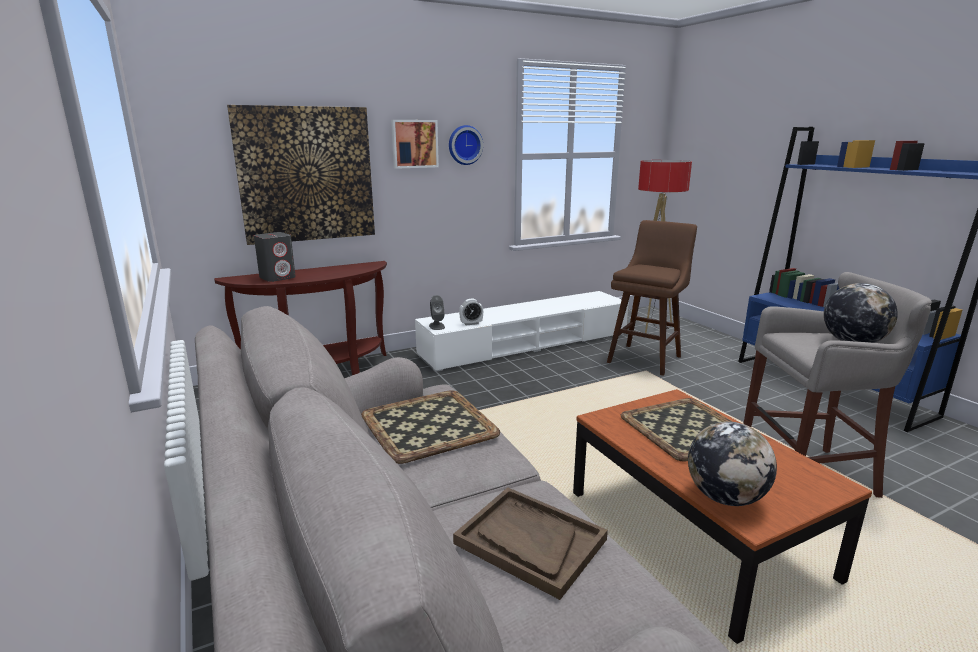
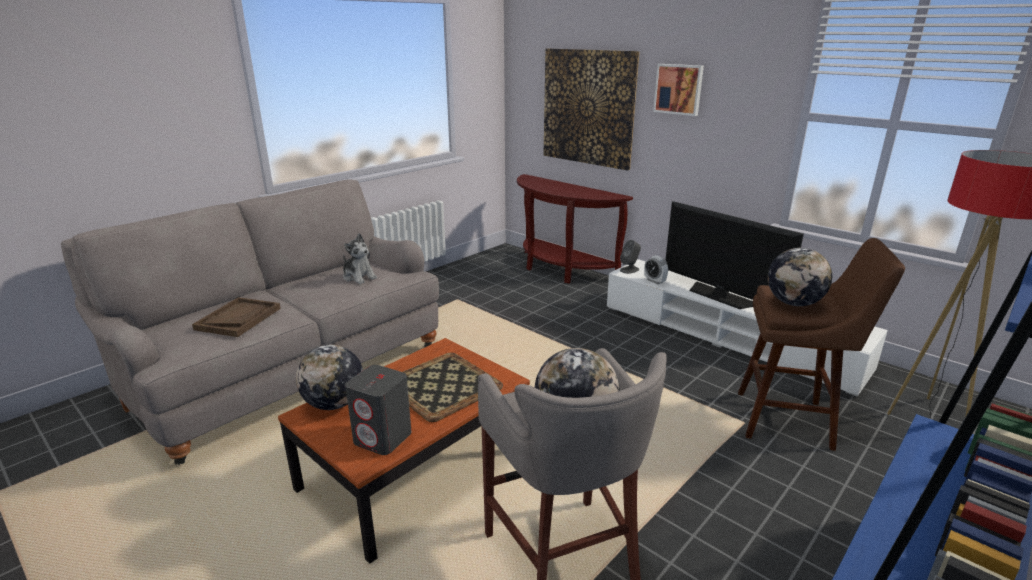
camera: 70 degrees right, 5 degrees up
(278, 277) = (542, 184): grey speaker -> grey speaker (383, 438)
(427, 425) = (359, 277): tray -> plush toy
(464, 145) = (733, 95): wall clock -> none
(520, 312) = (720, 296): none -> television
(655, 270) = (793, 303): none -> globe

